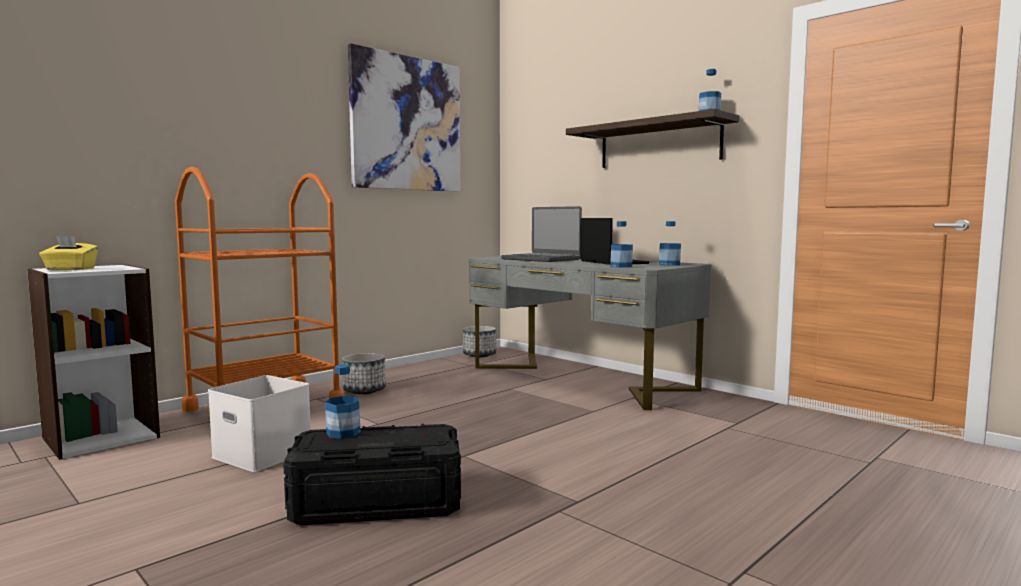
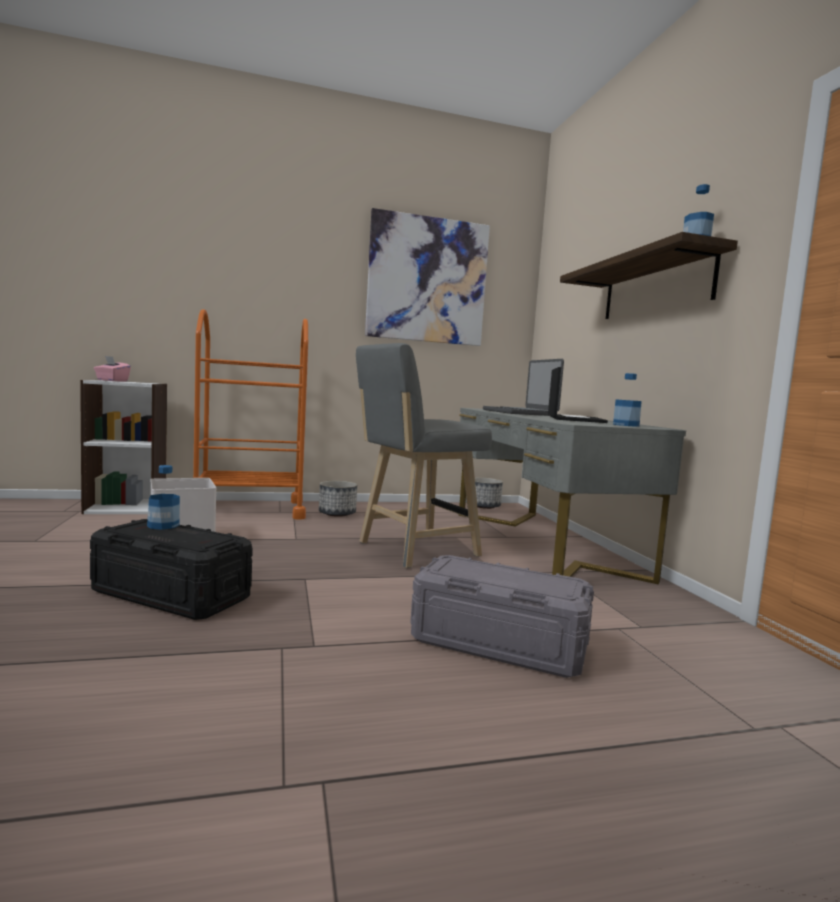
camera: 30 degrees right, 0 degrees up
(70, 269) = (112, 380): yellow tissue box -> pink tissue box
(499, 408) = (413, 550): none -> grey stool
(621, 266) = (555, 420): bottle -> none
(684, 459) = (499, 643): none -> grey storage box

